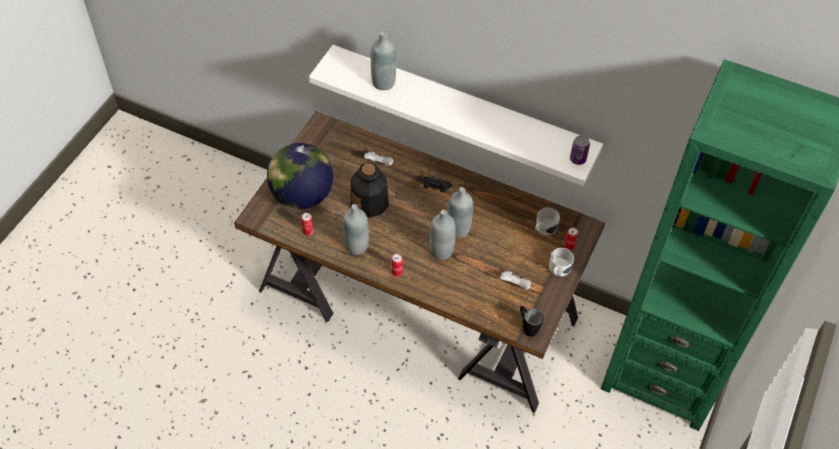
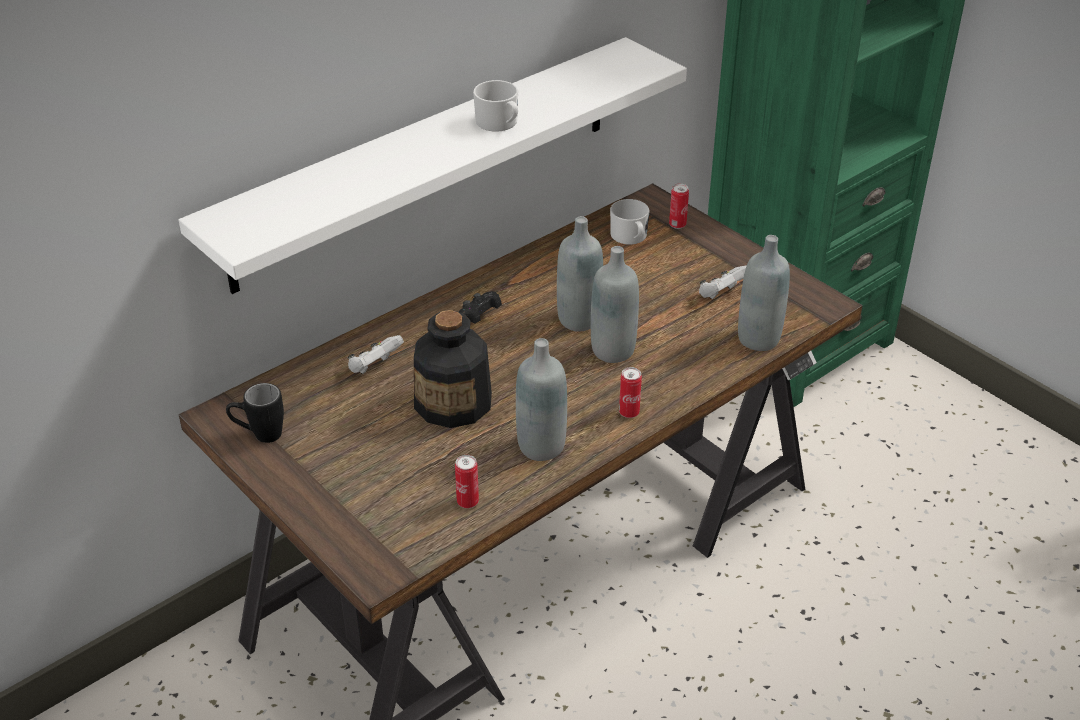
camera: 65 degrees left, 15 degrees down
(302, 195) = (374, 487): globe -> none
(383, 82) = (330, 186): grey bottle -> grey bottle (758, 339)
(527, 327) = (808, 305): black mug -> black mug (259, 435)
(558, 269) = (715, 246): white mug -> white mug (500, 123)
(577, 159) = (642, 61): can -> none

